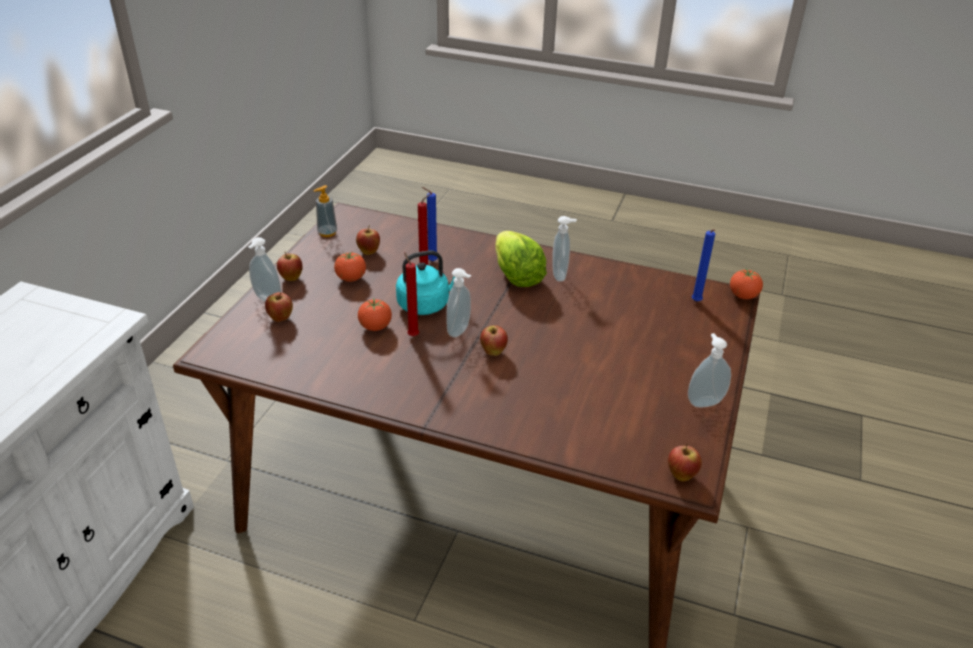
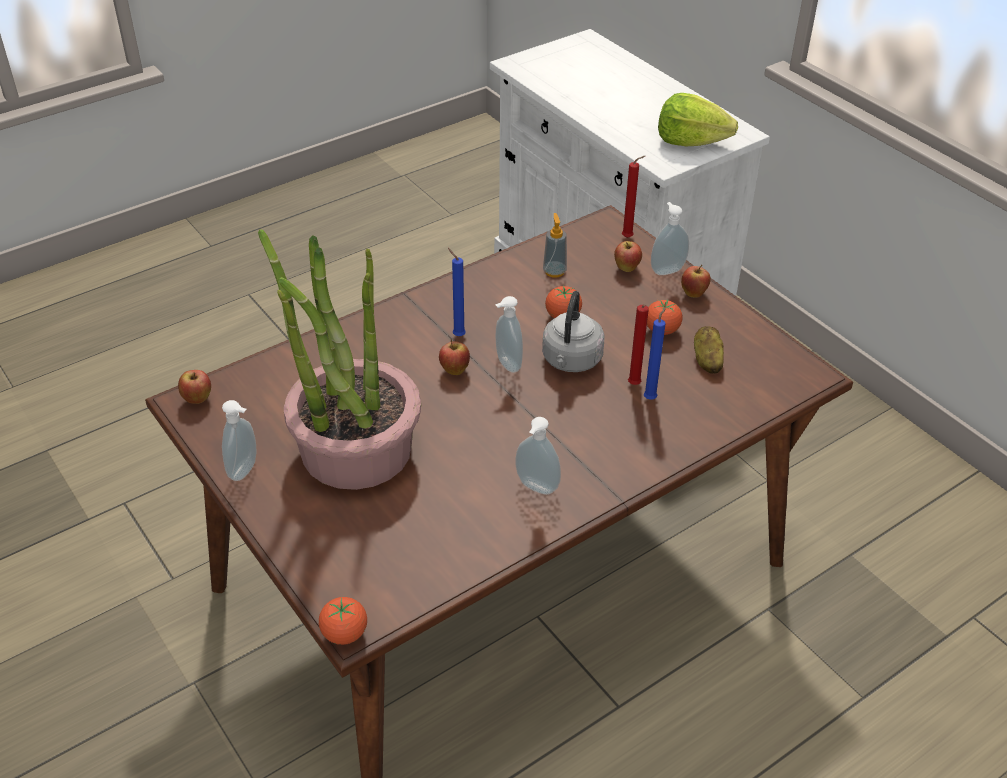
camera: 125 degrees right, 5 degrees up
(327, 233) = (773, 346): soap dispenser -> soap dispenser (554, 271)
(369, 252) = (707, 360): apple -> potato
(412, 335) = (529, 333): red candle -> red candle (629, 237)
(426, 304) = (571, 361): turquoise kettle -> grey kettle
(516, 276) = (565, 450): lettuce -> lettuce (690, 141)
(621, 361) = (355, 448): none -> potted plant
(696, 302) = (377, 576): blue candle -> blue candle (457, 335)

